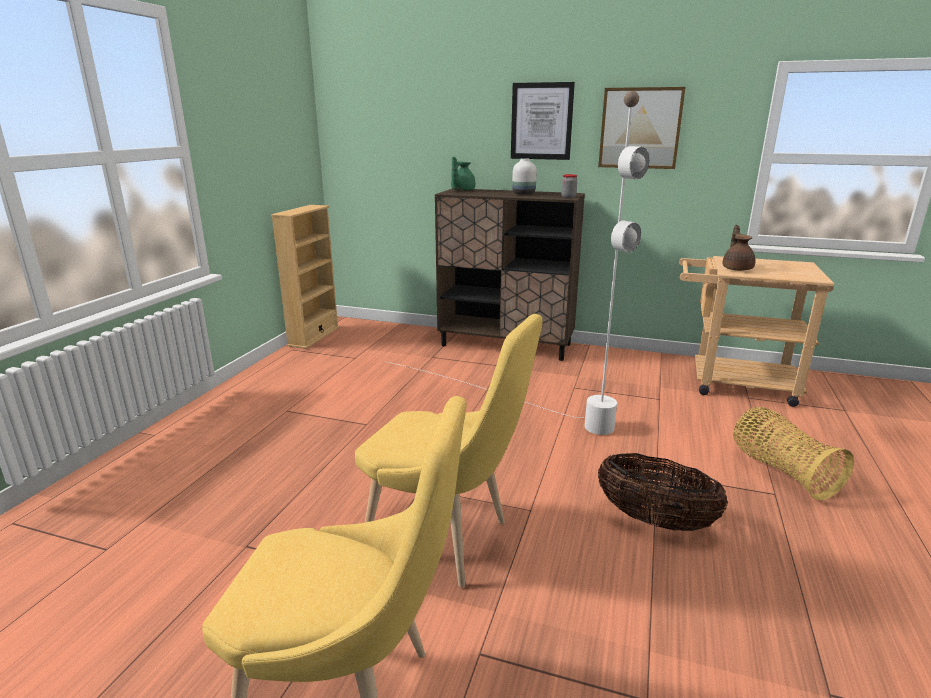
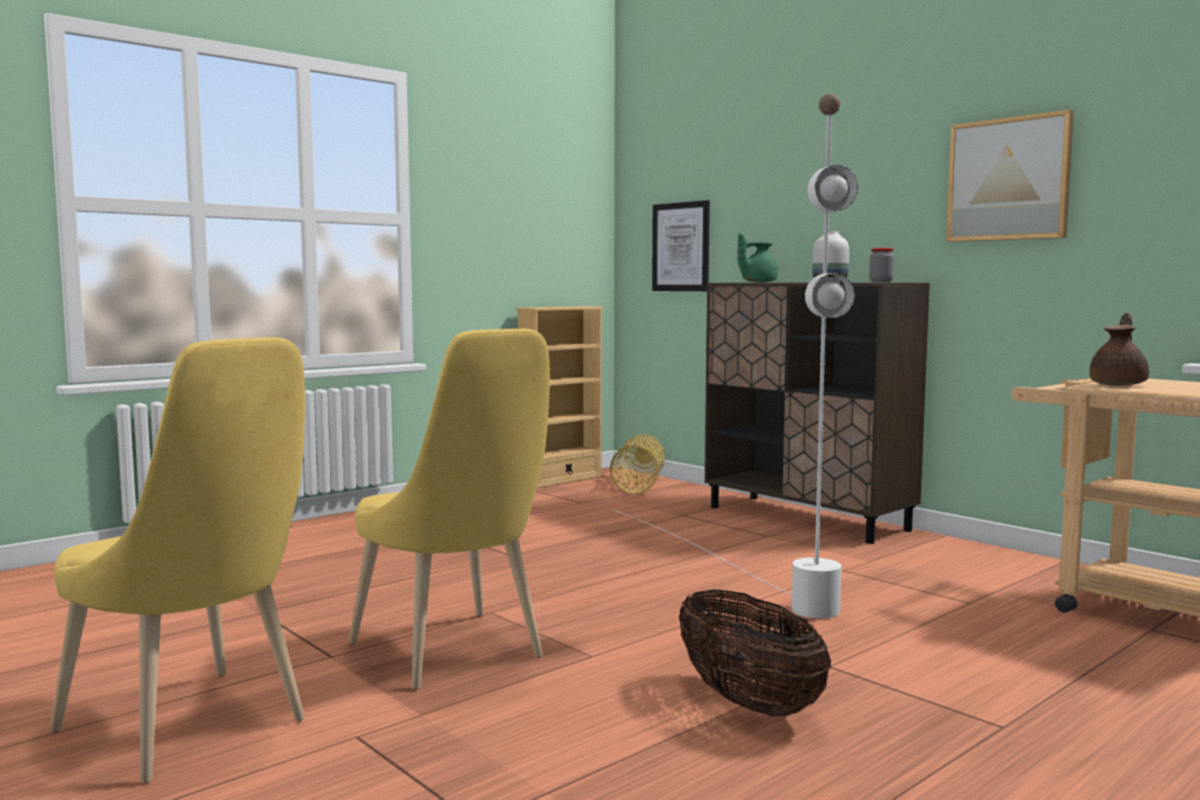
camera: 30 degrees right, 15 degrees down
(541, 121) = (870, 182): picture -> picture (681, 247)
(781, 471) = (1062, 709): basket -> basket (639, 484)

